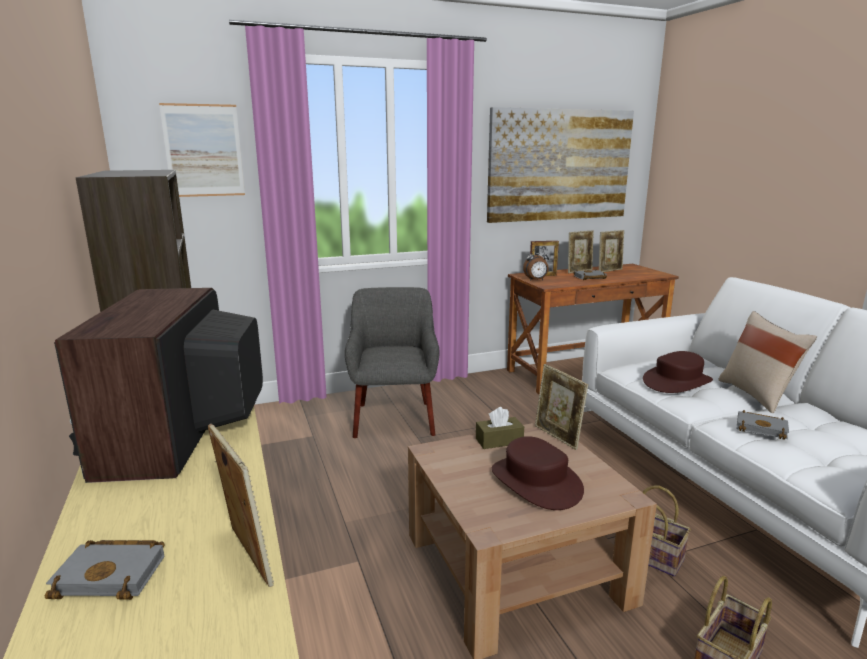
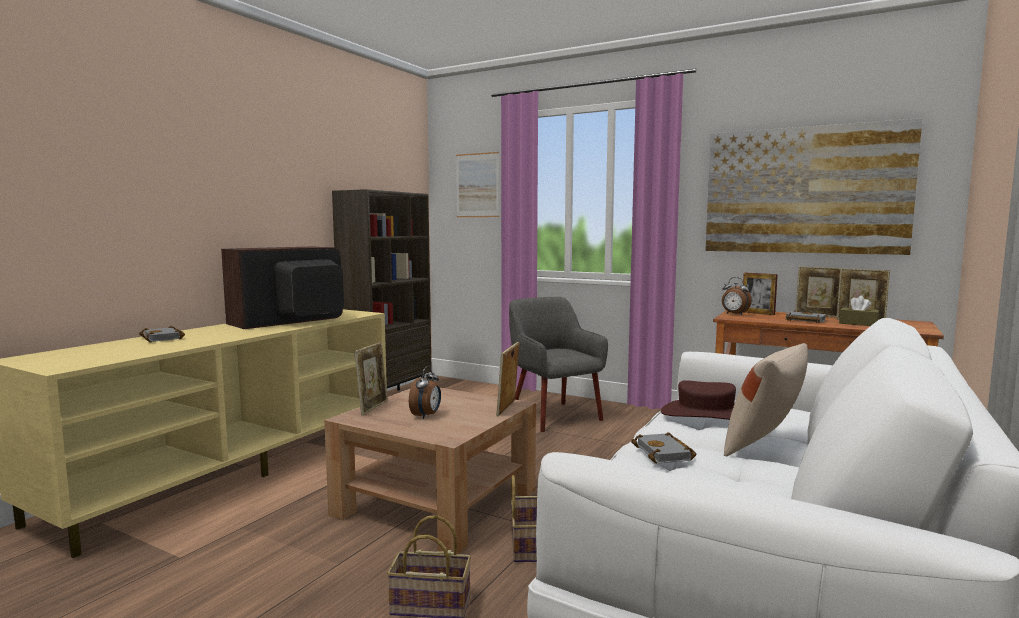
camera: 50 degrees right, 10 degrees down
(246, 557) = (190, 345): picture frame -> picture frame (373, 407)
(394, 418) = (554, 416): grey armchair -> grey armchair turned 75 degrees counterclockwise
(499, 441) = (469, 398): brown tissue box -> brown tissue box (858, 324)
(535, 482) = (426, 415): brown hat -> alarm clock

